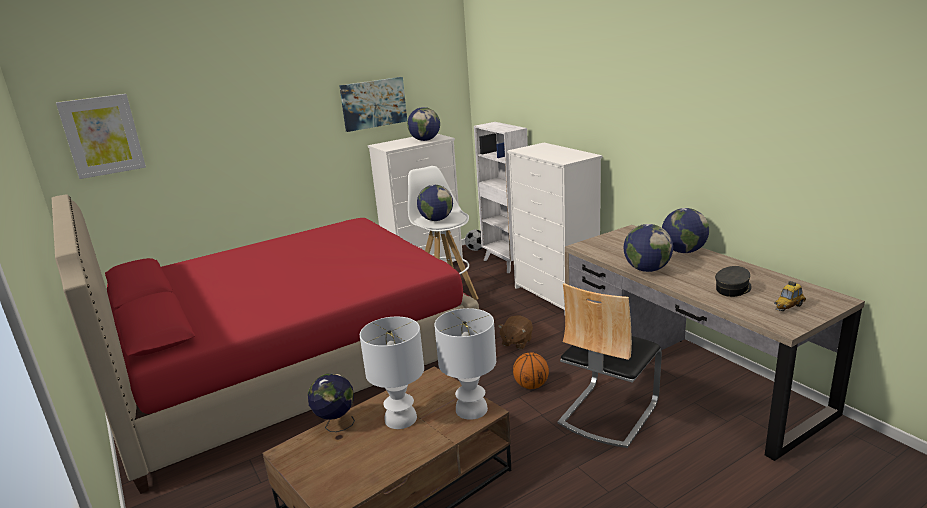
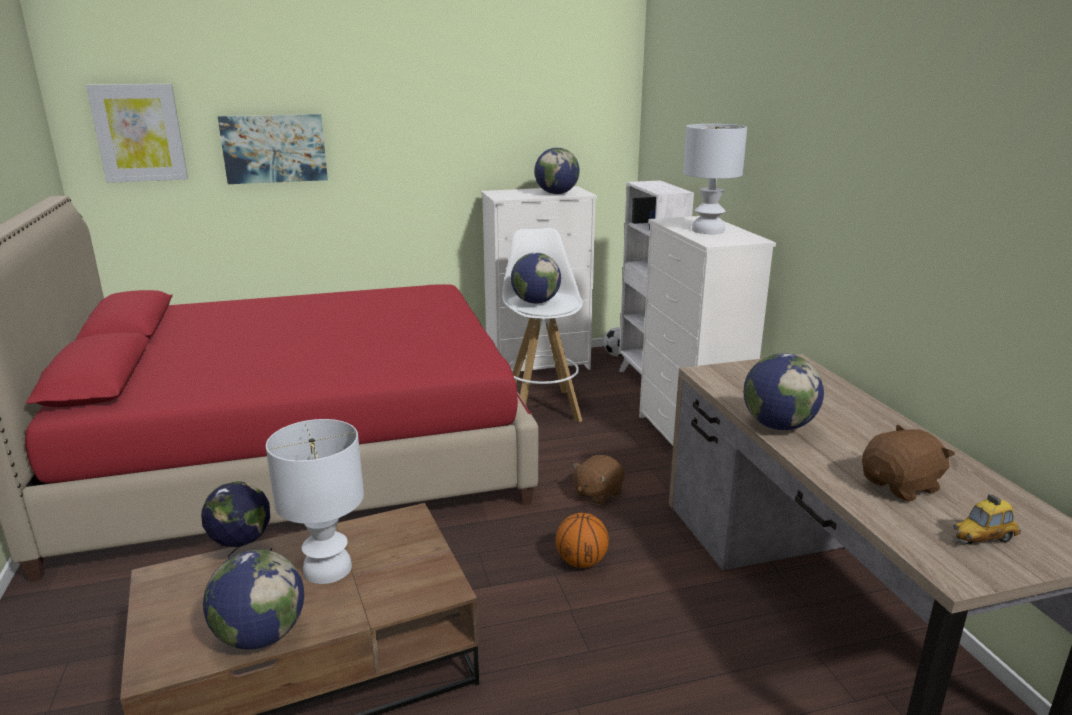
camera: 15 degrees right, 0 degrees up
(373, 103) = (497, 136): picture -> picture (274, 148)
(471, 410) = (426, 581): white table lamp -> white table lamp (707, 230)
(607, 413) = (669, 633): chair -> none
(683, 251) = (856, 409): globe -> globe (261, 636)
(733, 289) = (901, 486): grey cap -> brown plush toy

